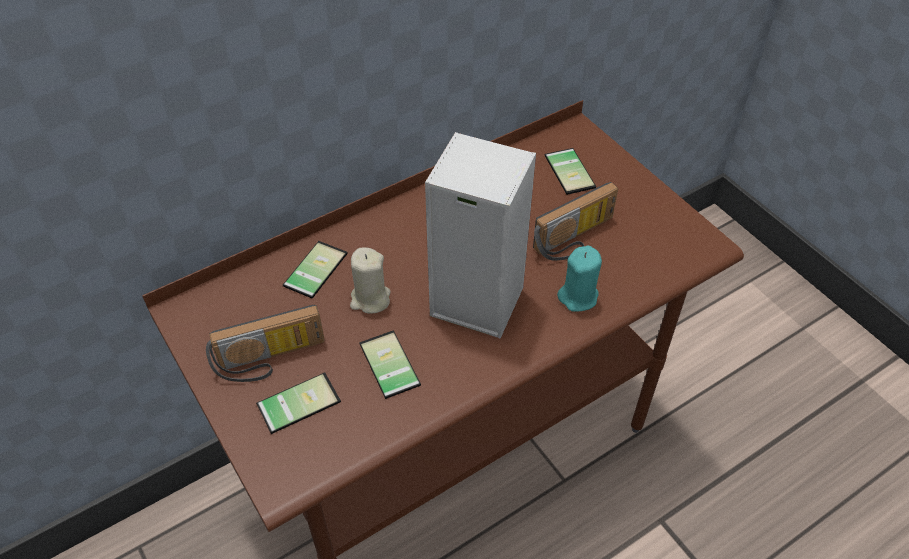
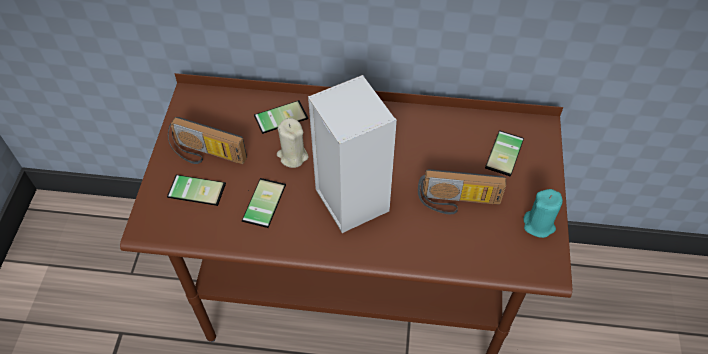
camera: 40 degrees right, 5 degrees up
(578, 296) = (418, 241): turquoise candle -> turquoise candle (539, 224)

